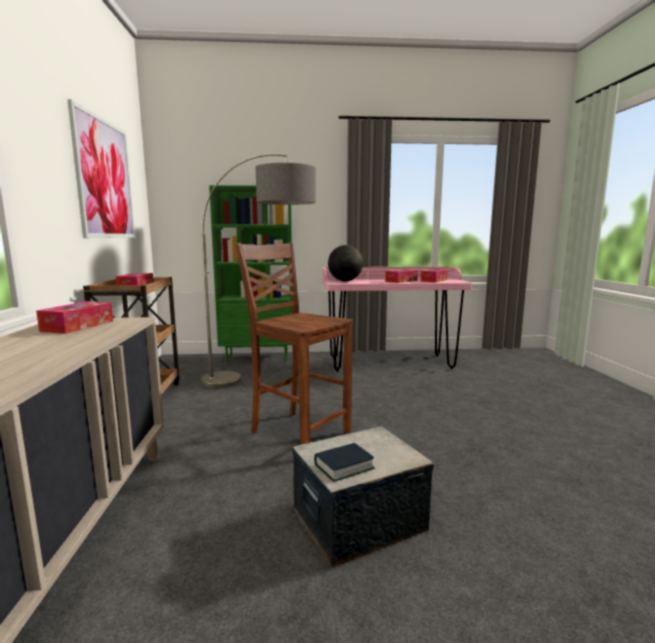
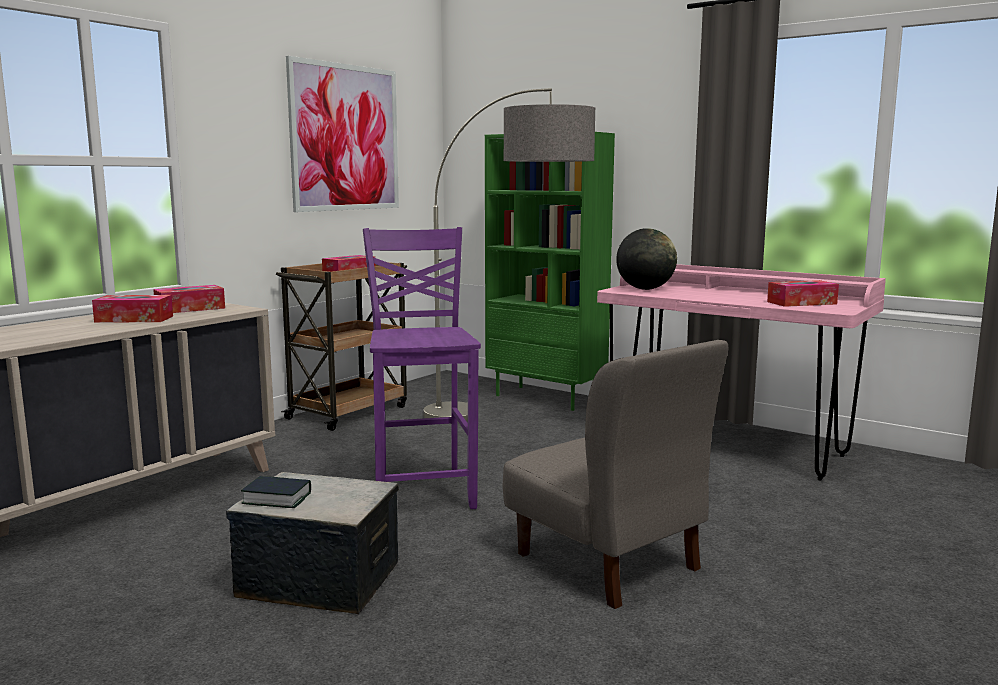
camera: 40 degrees right, 0 degrees up
(298, 432) = (423, 490): brown chair -> purple chair
(401, 281) = (735, 298): tissue box -> tissue box (134, 319)
(464, 437) = (607, 562): none -> grey chair

